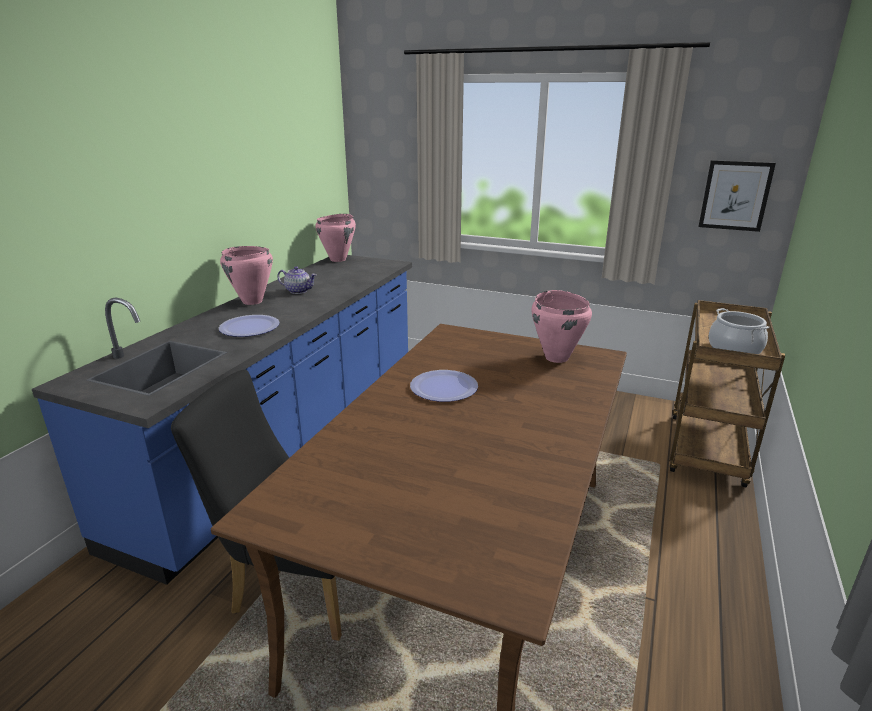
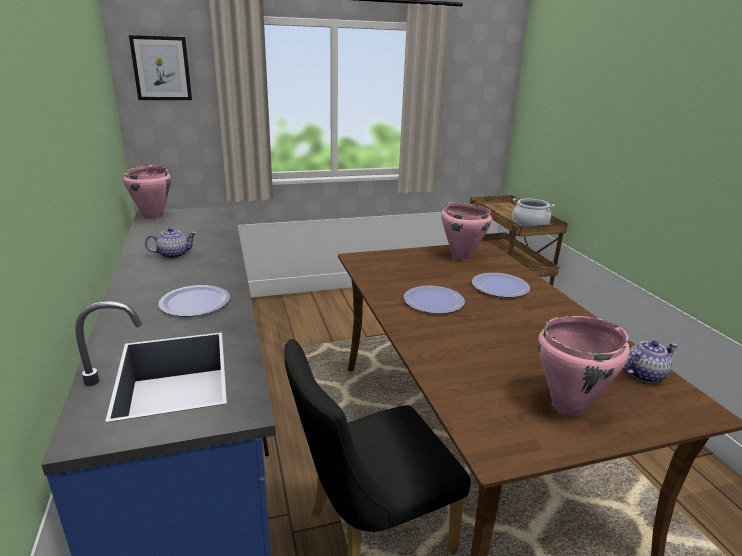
camera: 40 degrees left, 0 degrees up
(252, 301) = (142, 277): pink cooking pot -> pink cooking pot (569, 406)
(522, 535) = (644, 374): none -> teapot
(539, 397) = (500, 286): none -> plate
(735, 195) = (477, 117): picture -> picture (161, 68)

